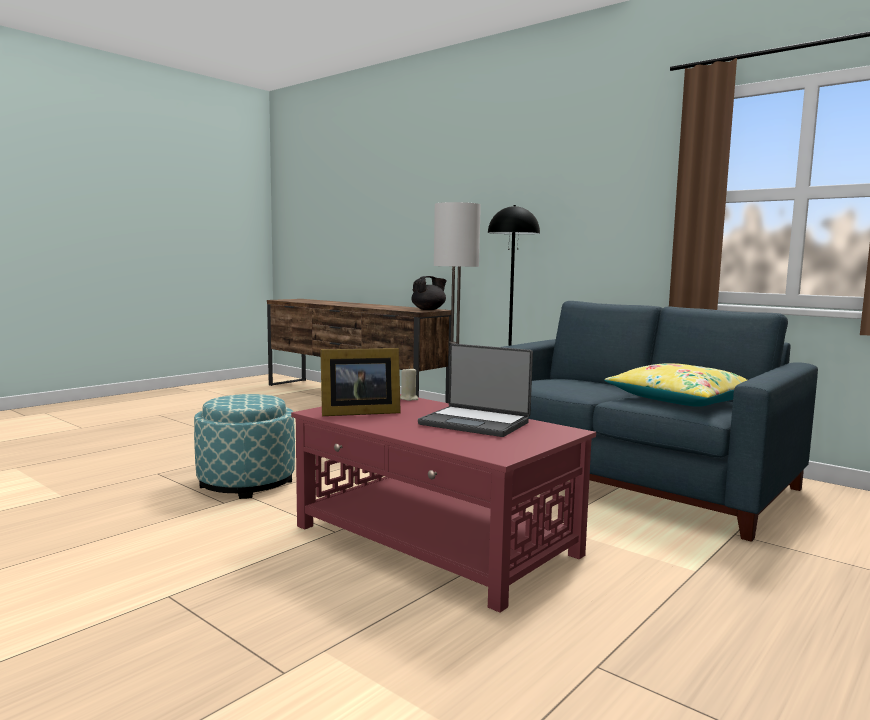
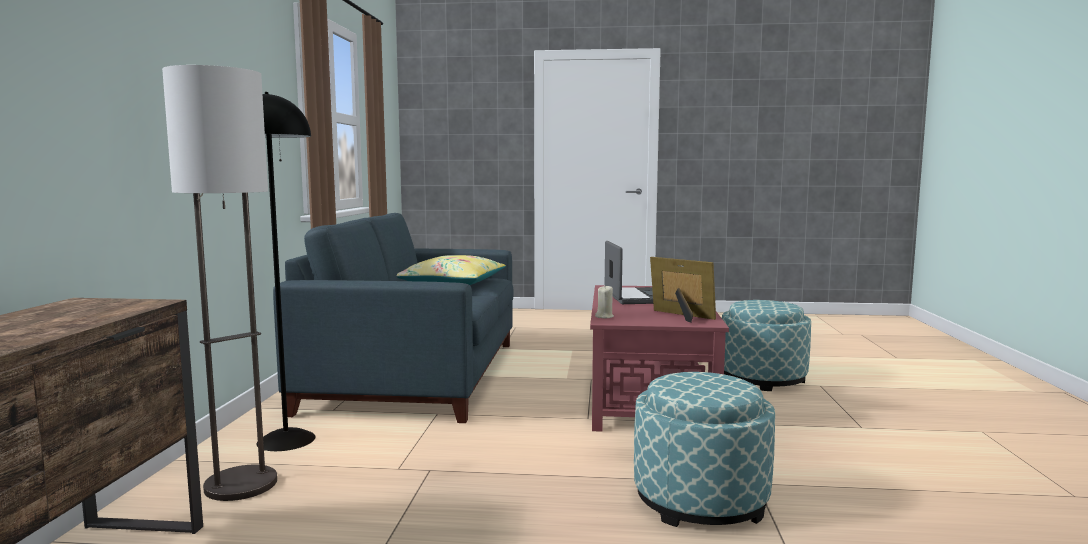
camera: 125 degrees left, 0 degrees up
(383, 642) = (762, 378): none -> ottoman
(429, 309) = (91, 304): black teapot -> none

